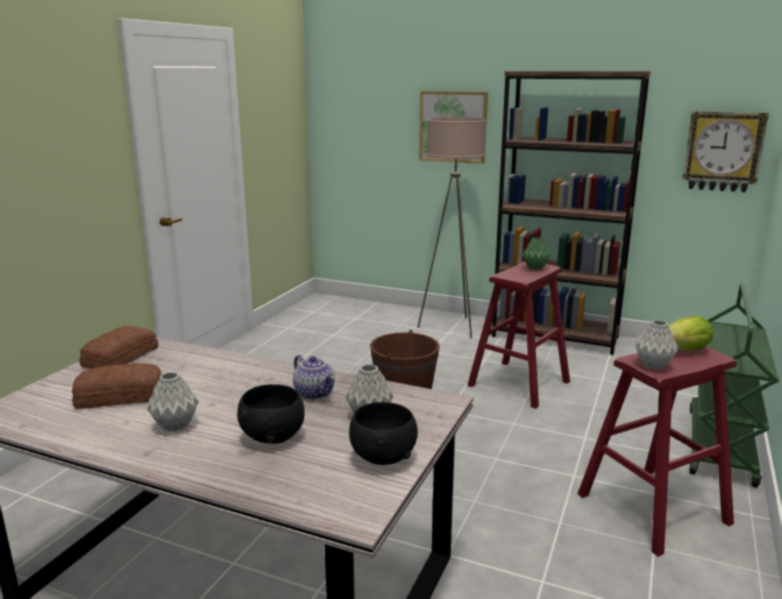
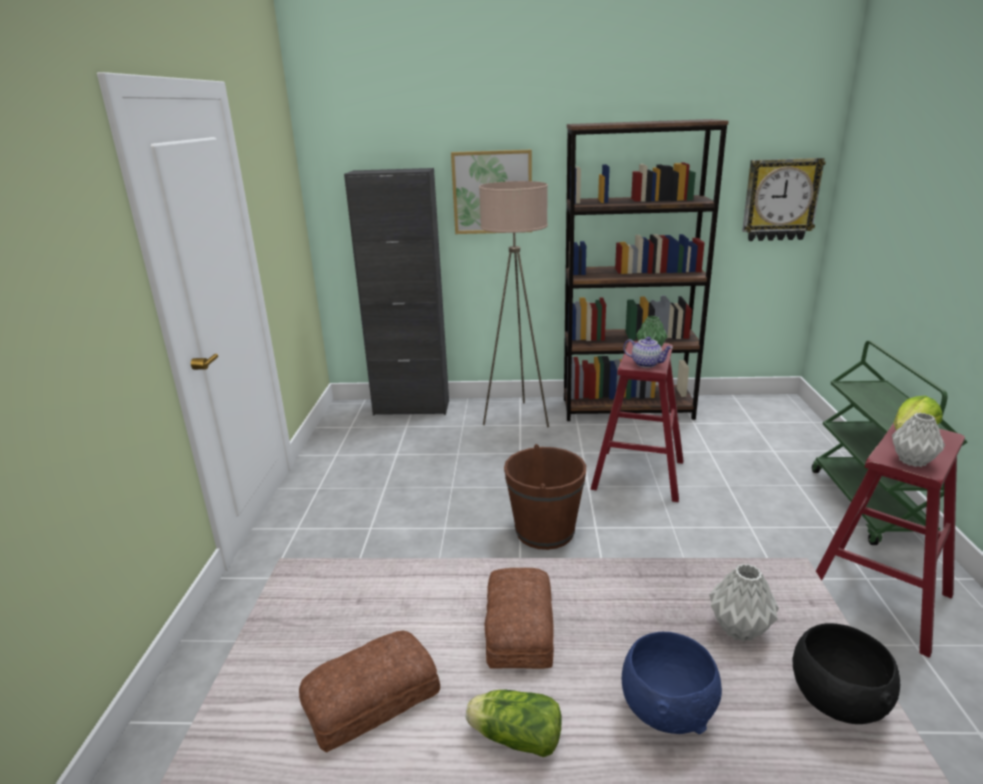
camera: 20 degrees left, 5 degrees up
(119, 357) = (296, 615): bread -> bread (517, 628)
(174, 426) = (513, 737): grey vase -> lettuce
(274, 436) = (667, 709): black bowl -> blue bowl
(315, 393) = (632, 606): teapot -> teapot (646, 364)
(370, 307) = (411, 408): none -> black cabinet

